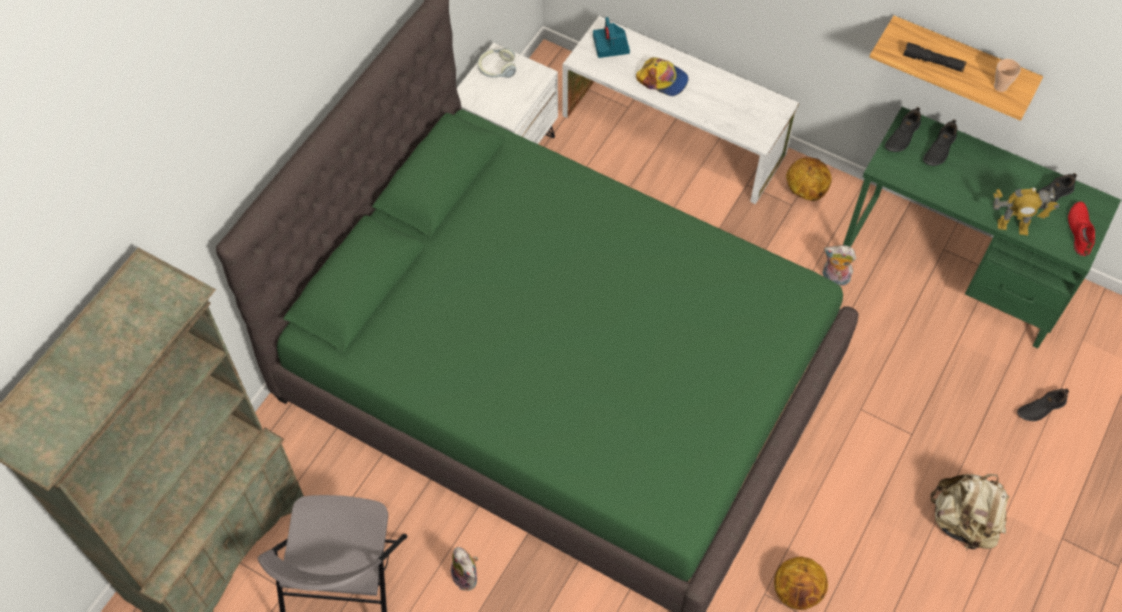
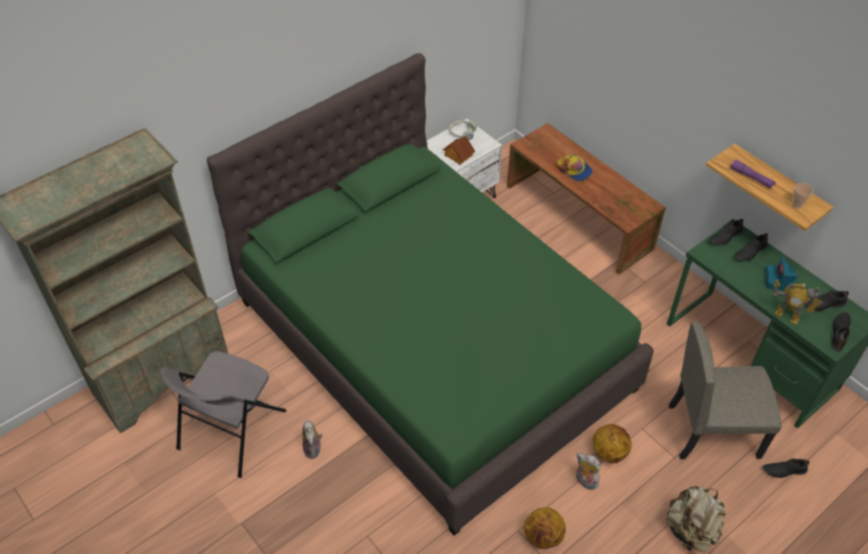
camera: 20 degrees right, 10 degrees down
(505, 105) = (458, 155): none -> toy house
(611, 45) = (548, 141): camera -> camera (780, 281)
(675, 134) = (580, 216): white bench -> brown bench
(805, 191) = (658, 275): basketball -> basketball (609, 452)
(834, 278) = (657, 337): plush toy -> plush toy (585, 481)
(933, 62) = (751, 178): black flashlight -> purple flashlight
(943, 383) = (713, 430): none -> beige chair
(1080, 231) = (840, 333): red shoe -> black shoe

